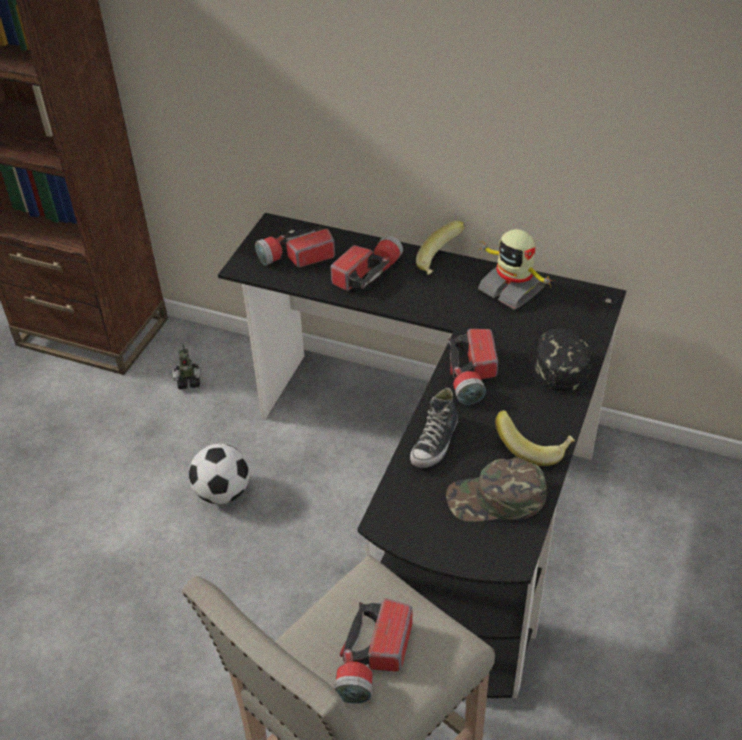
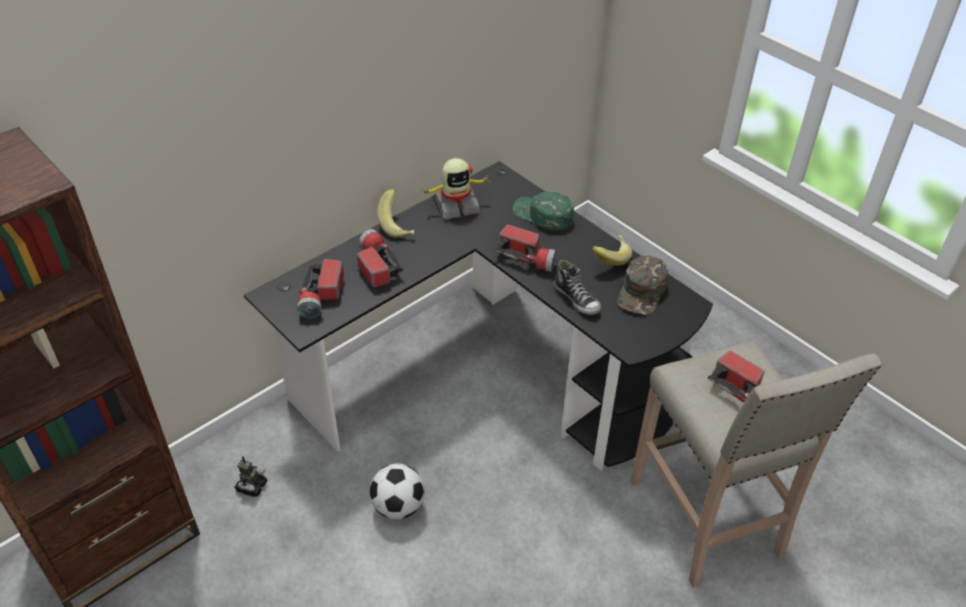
camera: 65 degrees left, 0 degrees up
(560, 361) = (543, 215): black cap -> green cap

